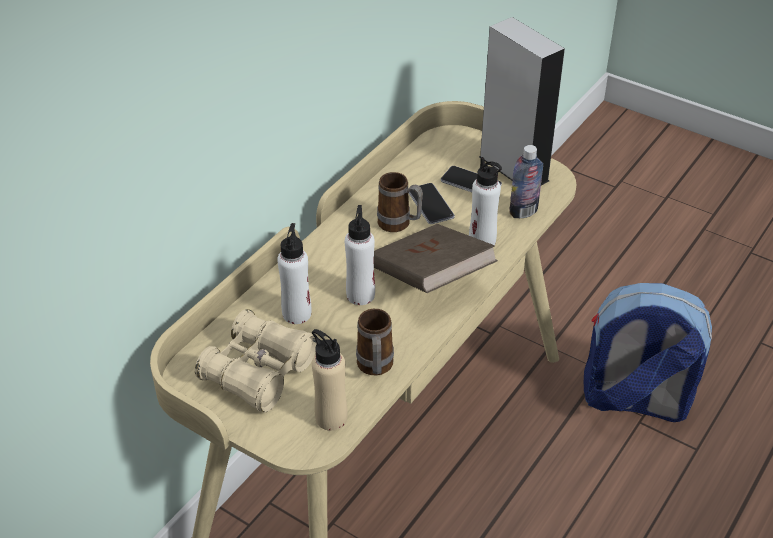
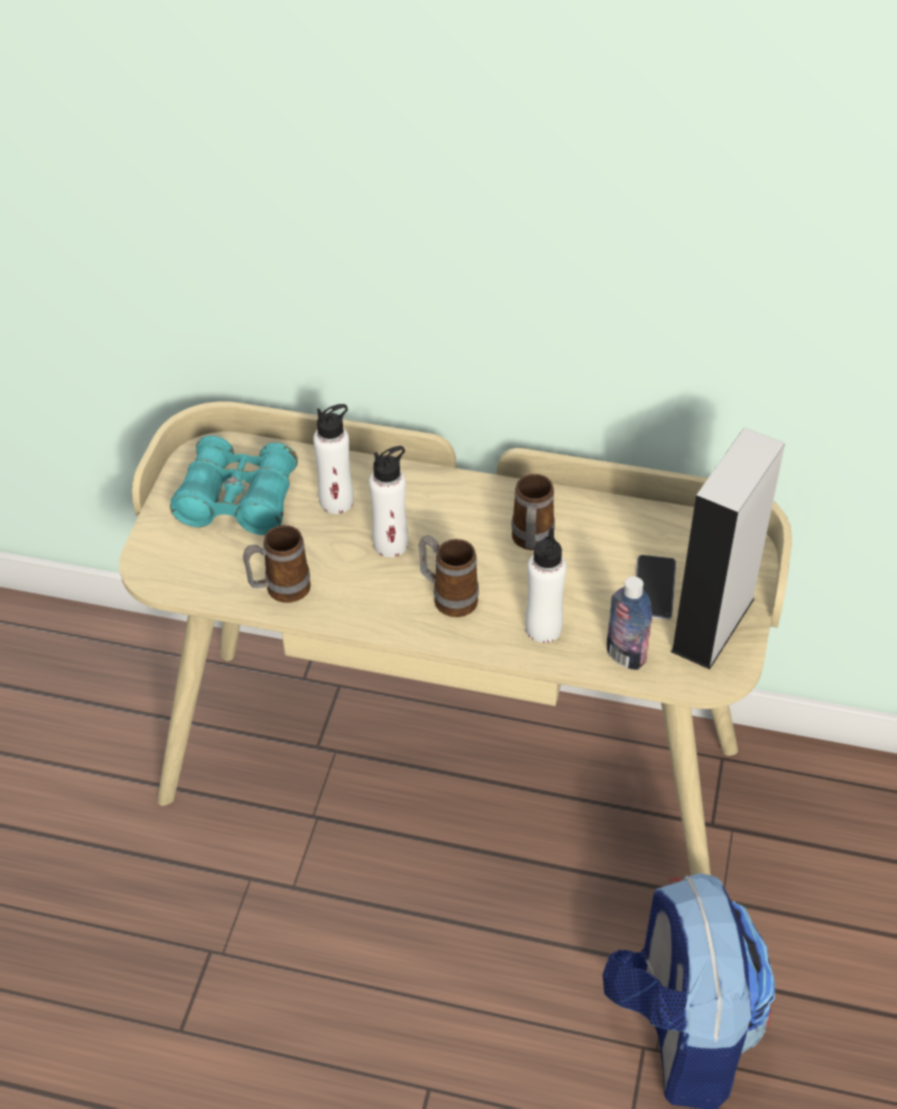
camera: 70 degrees right, 5 degrees up
(258, 372) = (238, 500): beige binoculars -> turquoise binoculars
(331, 418) = (195, 576): beige bottle -> none
(430, 204) = (586, 560): phone -> none
(430, 279) = (448, 597): brown book -> mug

